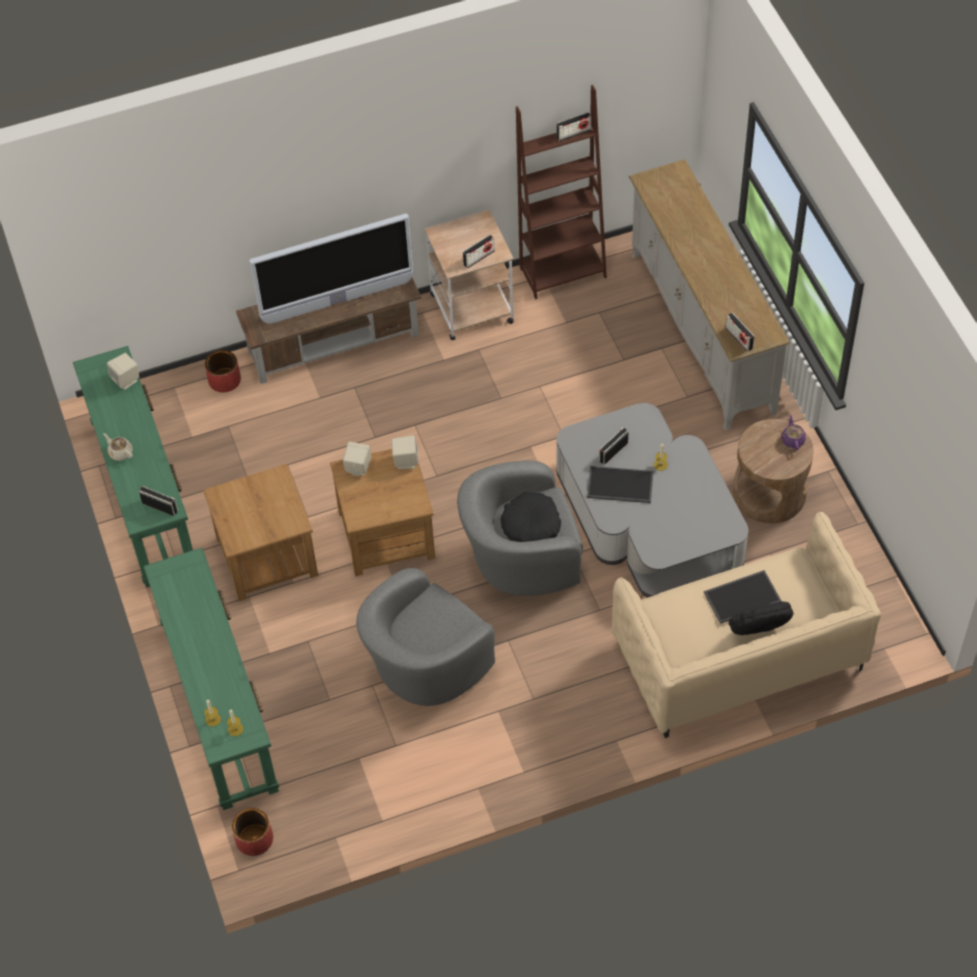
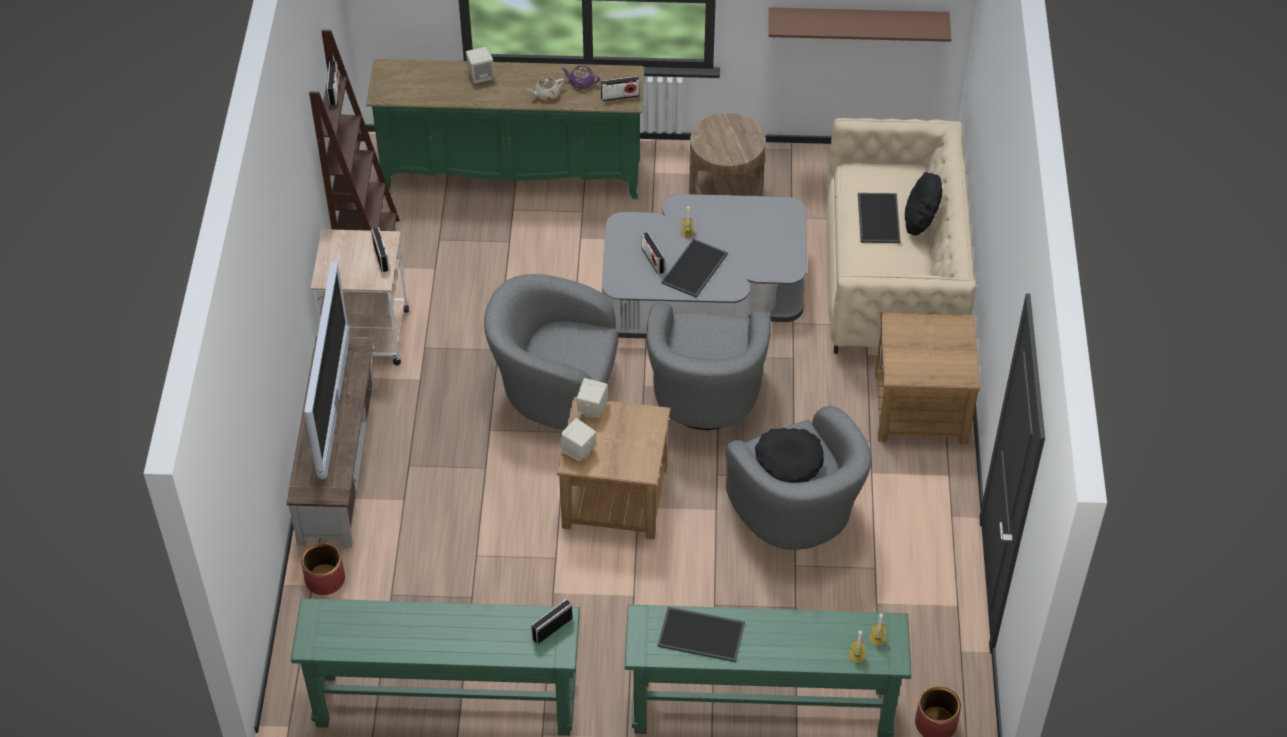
camera: 70 degrees left, 5 degrees down
(120, 452) = (454, 646): beige teapot -> beige teapot (546, 94)
(126, 380) = (351, 613): beige speaker -> beige speaker (481, 76)
(193, 606) = (702, 633): none -> tray
(266, 555) = (586, 609): brown side table -> brown side table (920, 407)
(477, 452) = (555, 389): none -> grey armchair
(530, 525) = (709, 349): black pillow -> black pillow (788, 464)
(700, 332) = (512, 176): grey cabinet -> green cabinet
(793, 440) = (724, 124): purple teapot -> purple teapot (581, 83)
(912, 469) = (857, 22): none -> brown shelf

